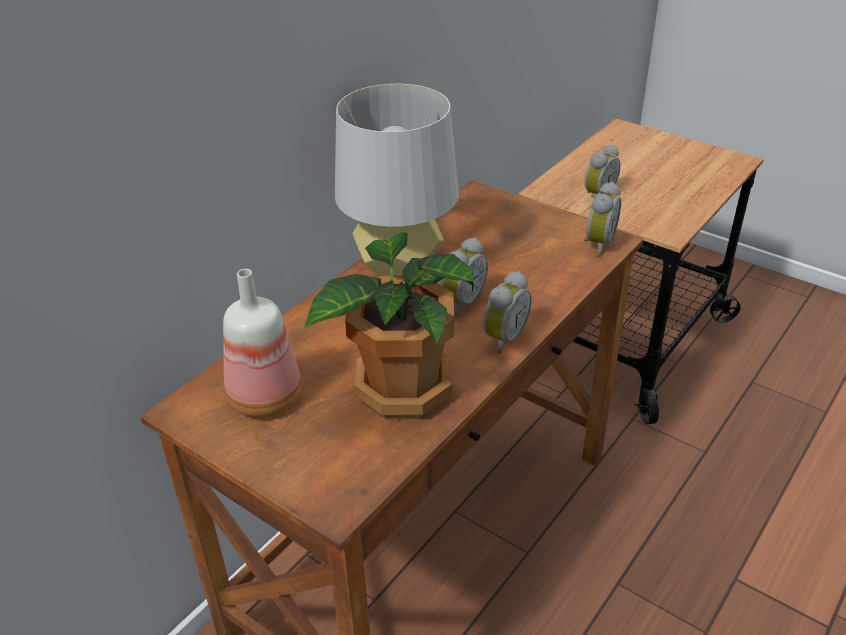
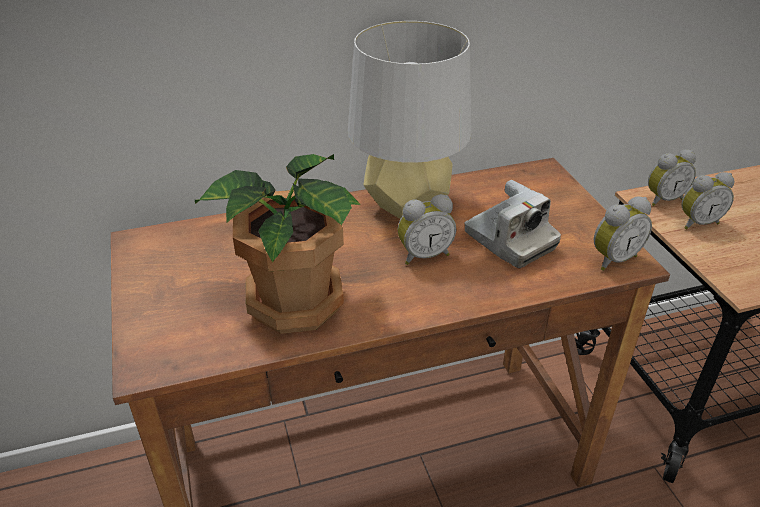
camera: 35 degrees right, 0 degrees up
(263, 399) = (193, 259): bottle -> none
(502, 338) = (424, 302): alarm clock -> alarm clock (662, 199)
(513, 262) = (509, 241): none -> camera

